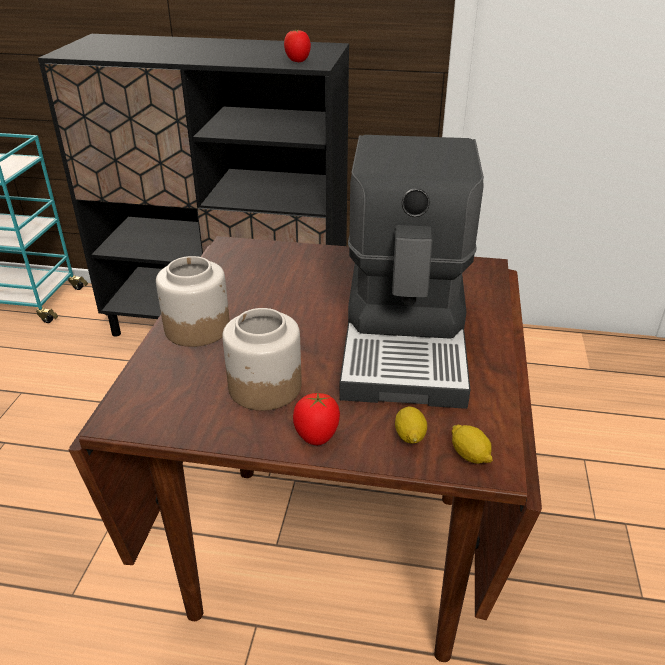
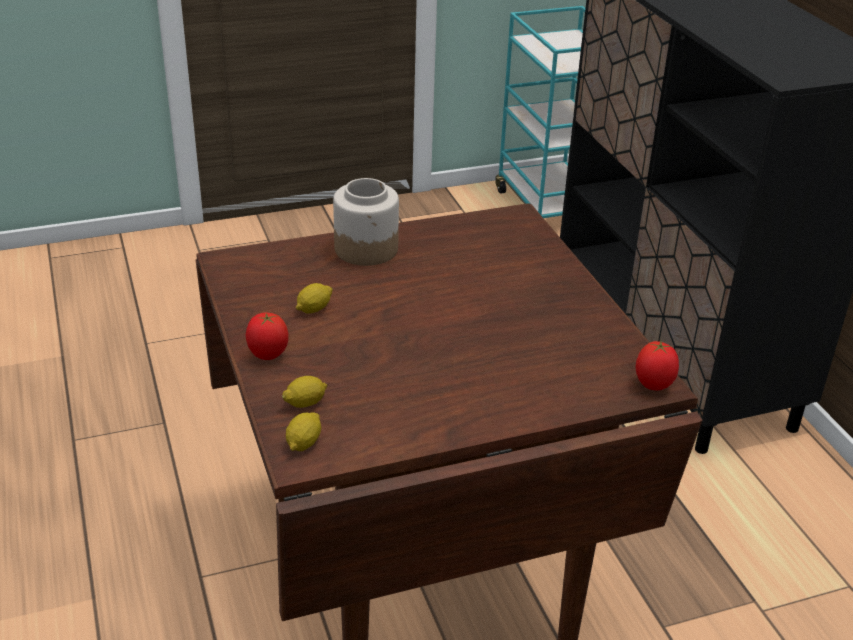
camera: 60 degrees right, 0 degrees up
(264, 386) = (314, 309): jar -> lemon
(298, 62) = (780, 67): tomato -> tomato (653, 385)
(407, 339) = (452, 365): coffee machine -> none

